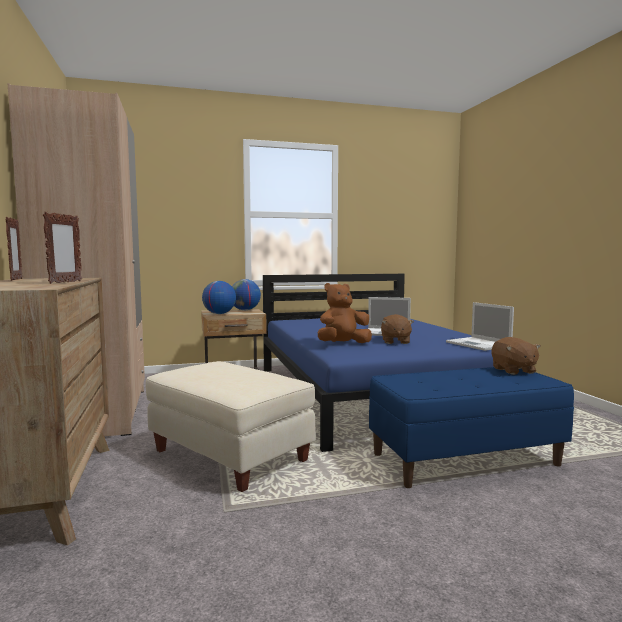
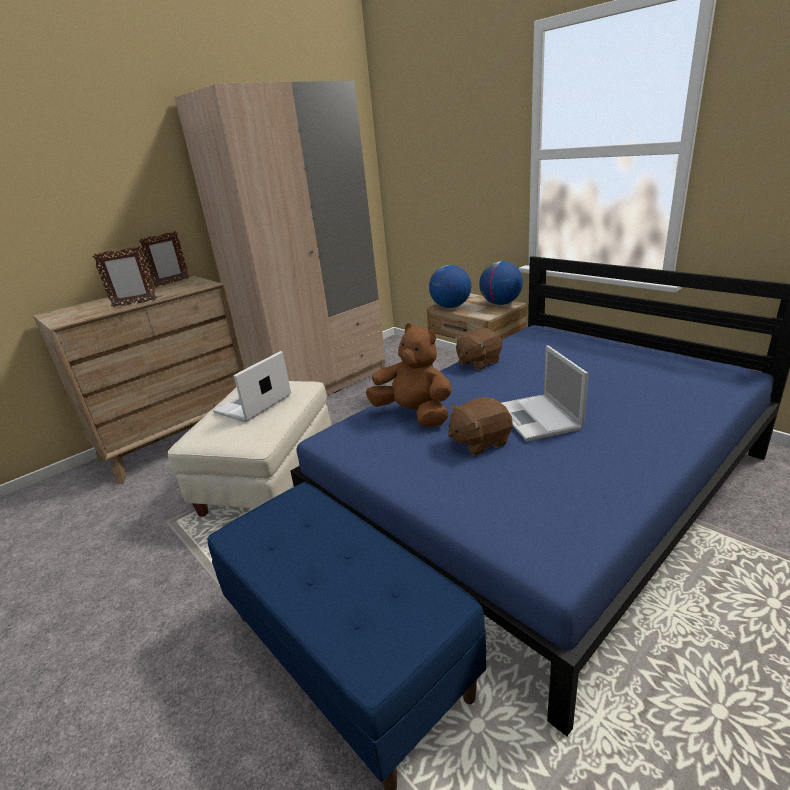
camera: 65 degrees right, 20 degrees up
(479, 344) = (544, 525): laptop -> laptop (252, 405)
(513, 370) = (430, 607): brown plush toy -> brown plush toy (478, 362)

